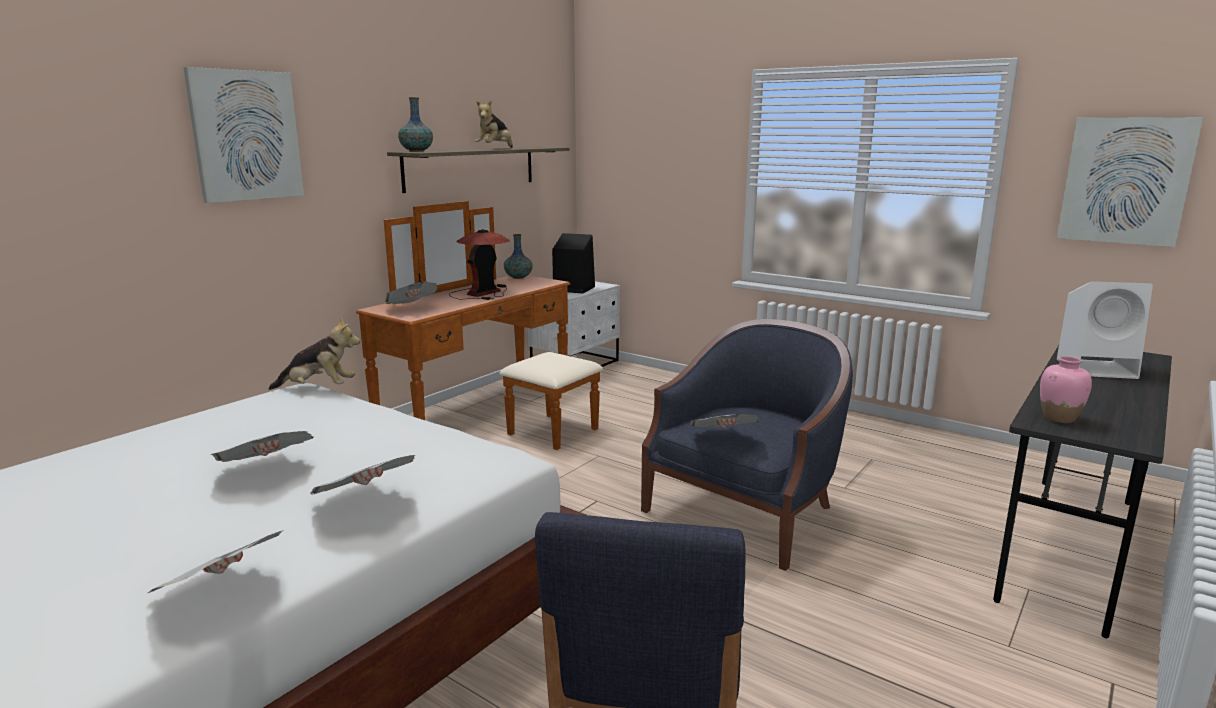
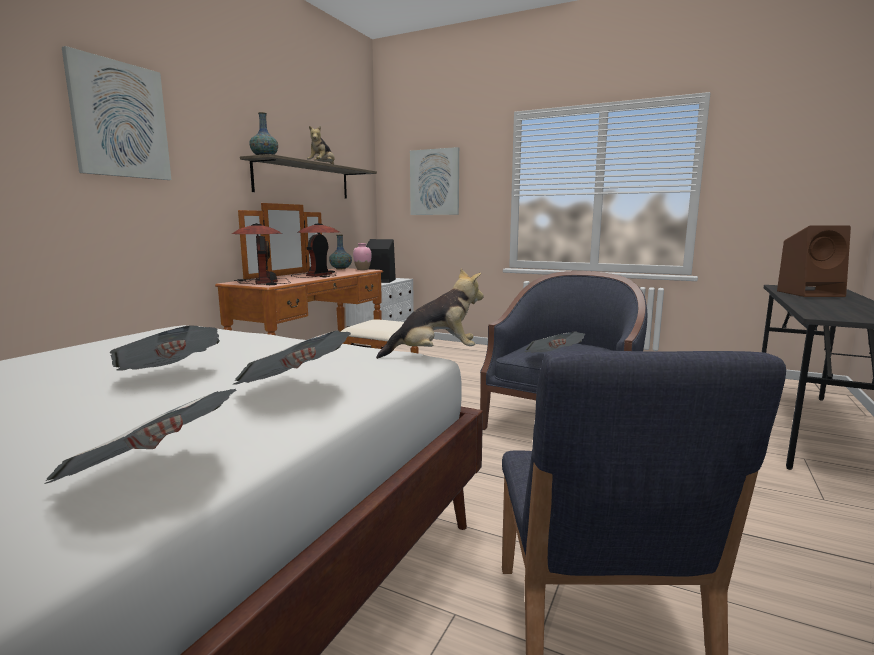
camera: 10 degrees left, 5 degrees down
(318, 388) = (199, 326): plush toy -> plush toy (435, 355)
(412, 308) = (264, 282): newspaper -> table lamp
(1059, 418) = (831, 314): pink vase -> pink vase (362, 269)
(1098, 368) = (811, 294): white speaker -> brown speaker
(1125, 181) = (791, 173): picture -> picture (435, 182)

